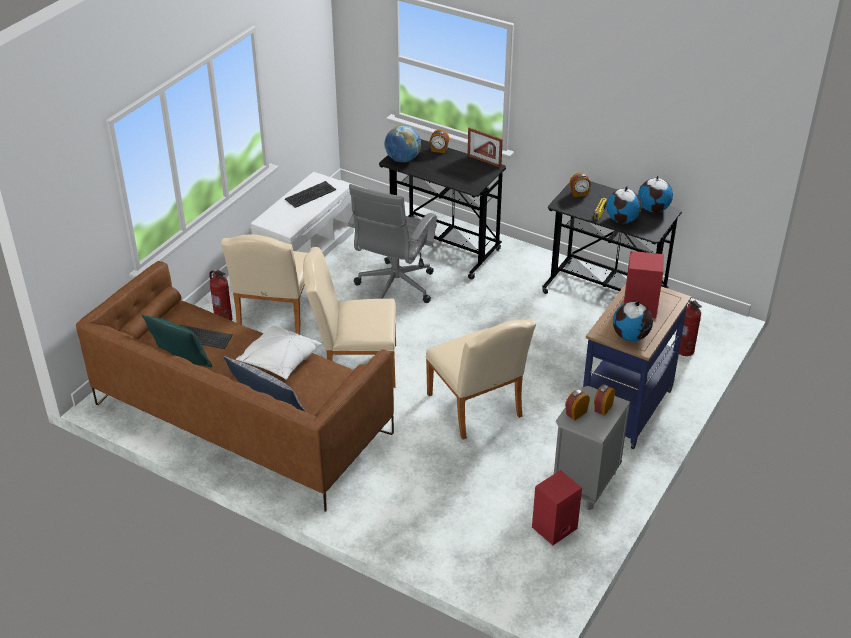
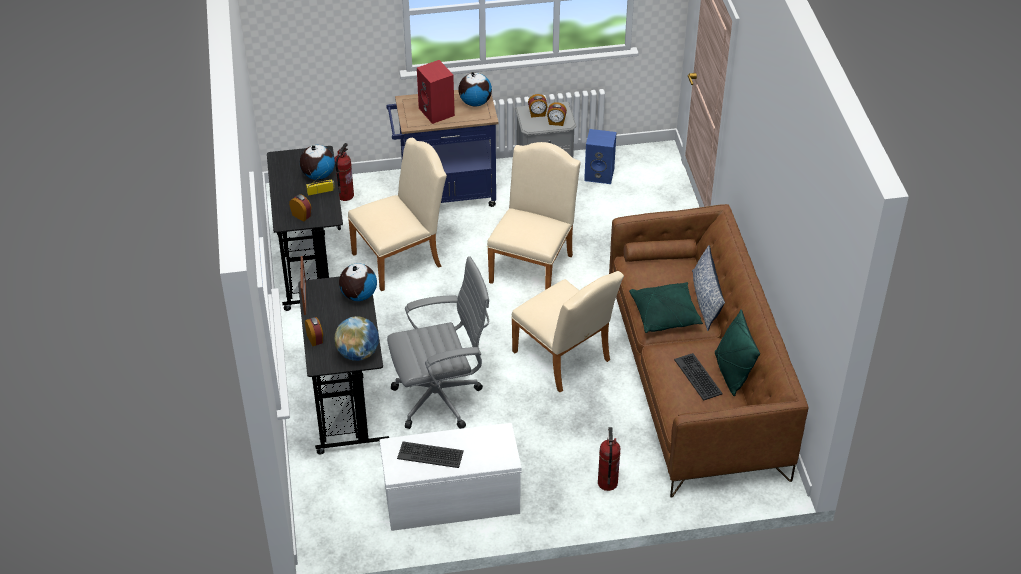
camera: 130 degrees left, 5 degrees up
(274, 318) = (567, 449): beige chair -> beige chair (402, 257)
(279, 360) = (665, 315): white pillow -> green pillow
(554, 529) = (600, 174): red speaker -> blue speaker
(653, 209) = (283, 166): globe -> globe (358, 295)

